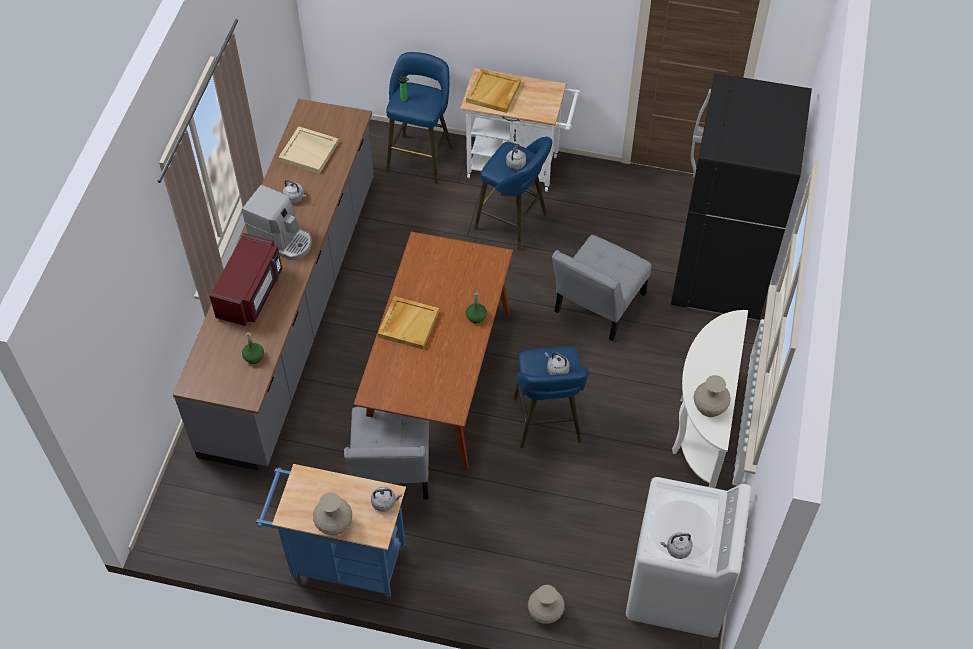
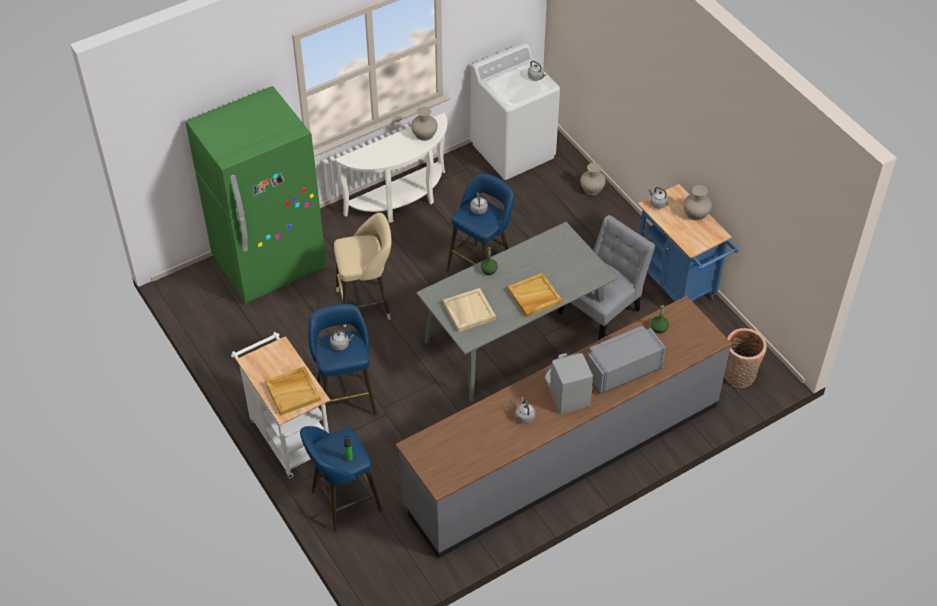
camera: 135 degrees left, 5 degrees down
(198, 505) = (738, 377): none -> basket
(251, 293) = (622, 370): red microwave -> grey microwave
(309, 151) = (476, 445): beige tray -> beige tray (468, 311)
(438, 378) = (515, 338): brown dining table -> grey dining table
(597, 306) = (367, 304): grey chair -> beige stool
(720, 274) = (269, 264): black fridge -> green fridge

